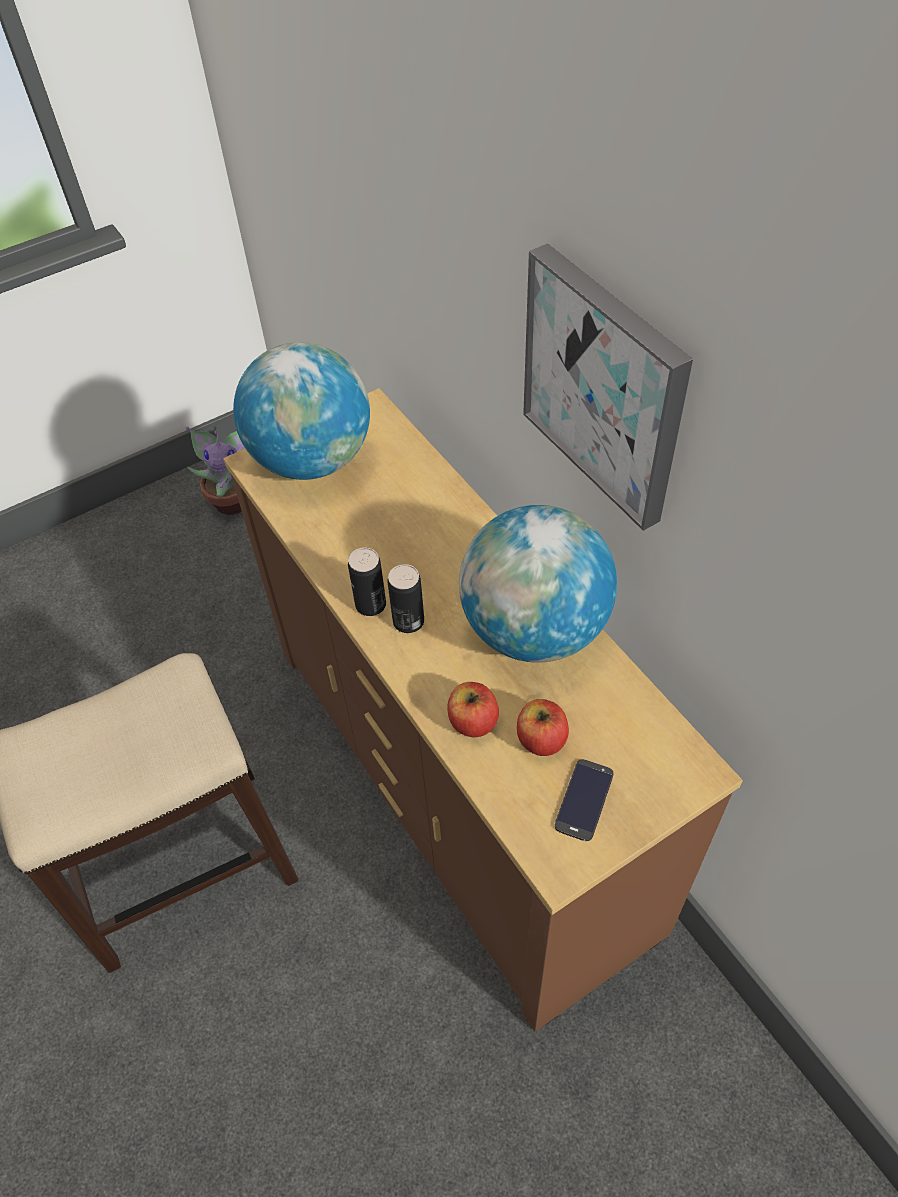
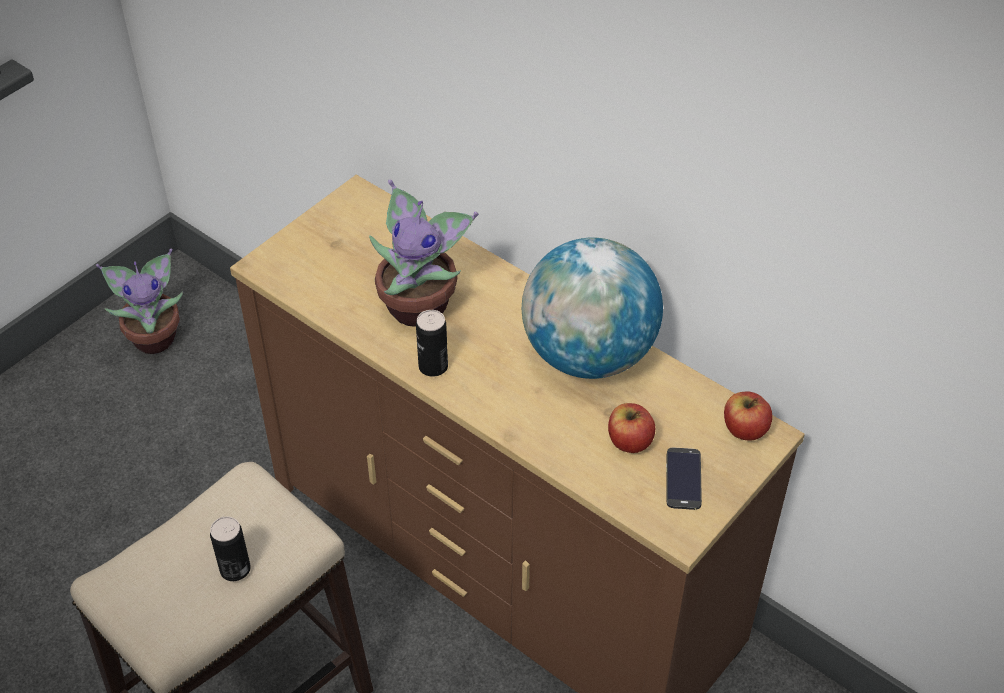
camera: 20 degrees left, 5 degrees down
(311, 459) = (319, 252): globe -> none
(385, 536) = (420, 305): none -> potted plant
(408, 621) = (474, 373): can -> can (235, 569)
(473, 721) = (565, 441): apple -> apple (744, 429)
(605, 386) = (632, 123): picture -> none

